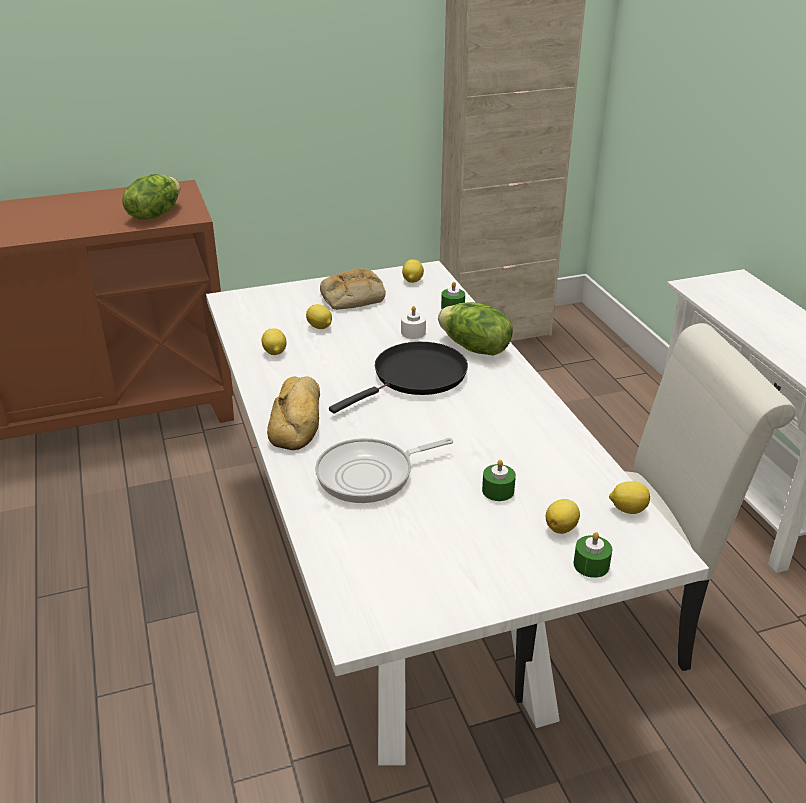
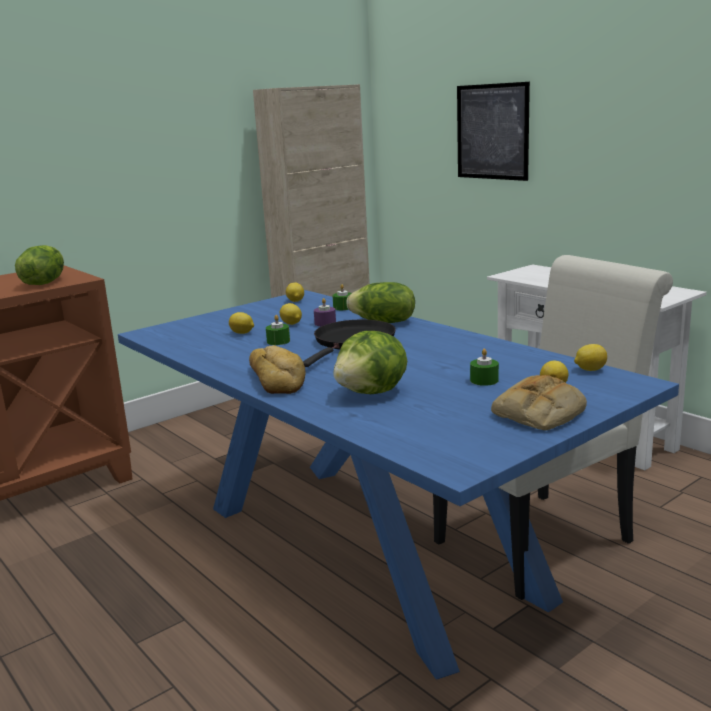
camera: 20 degrees left, 15 degrees down
(274, 353) = (216, 351): lemon -> lemon (291, 324)
(352, 297) = (253, 315): bread -> bread (539, 414)
(370, 475) = (372, 393): frying pan -> lettuce
(405, 584) = (368, 549): white dining table -> blue dining table
(413, 332) = (325, 323): white candle -> purple candle
(591, 565) = (597, 399): green candle -> green candle (278, 341)
(737, 82) = (492, 132): none -> picture

